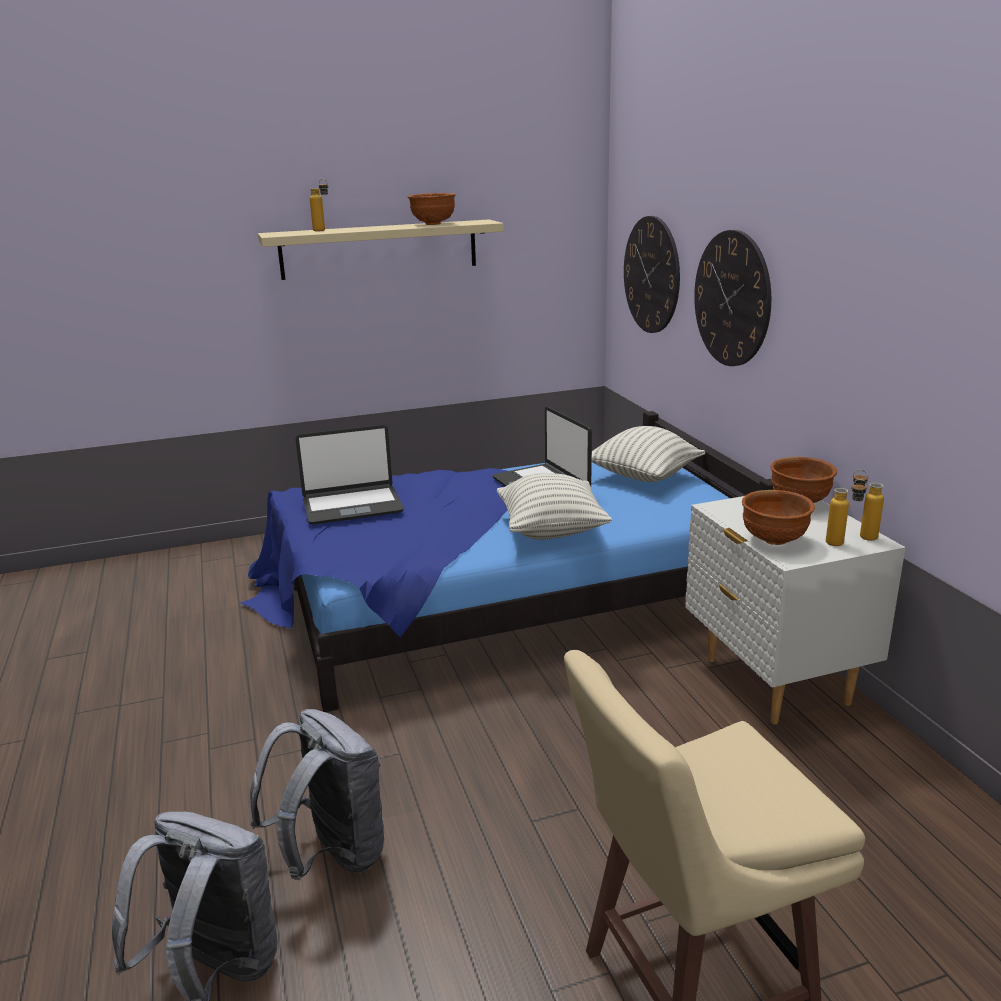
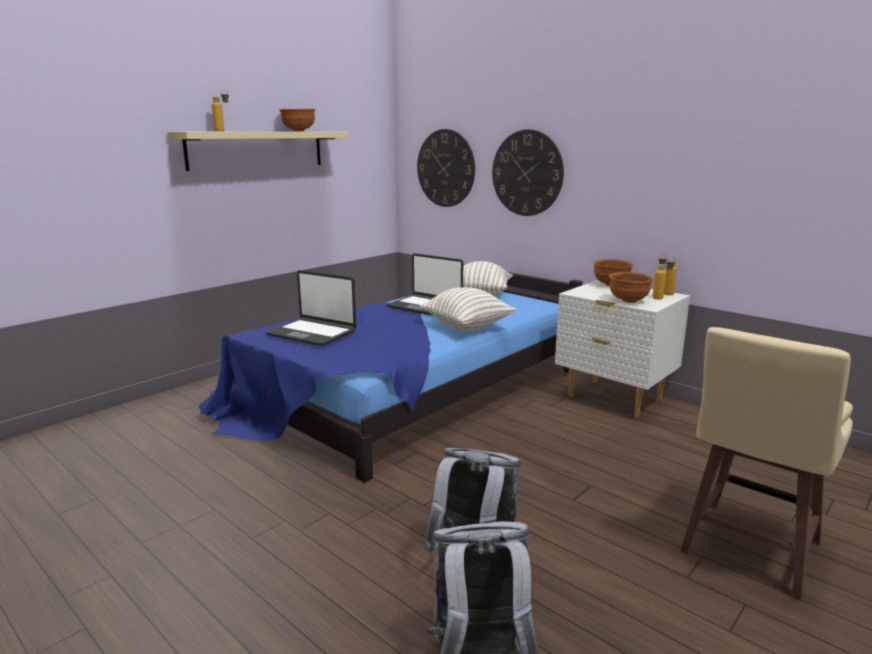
camera: 30 degrees left, 5 degrees down
(352, 506) = (312, 333): laptop -> laptop turned 75 degrees clockwise

